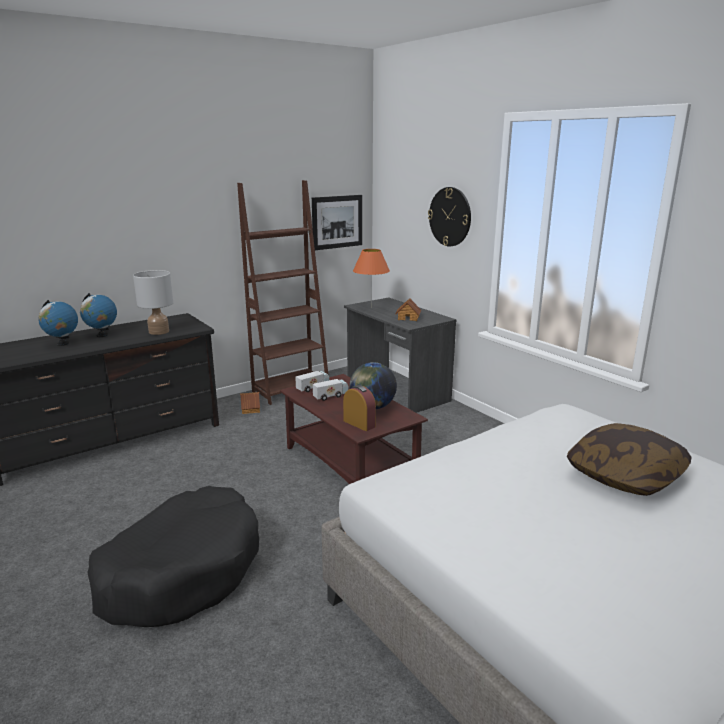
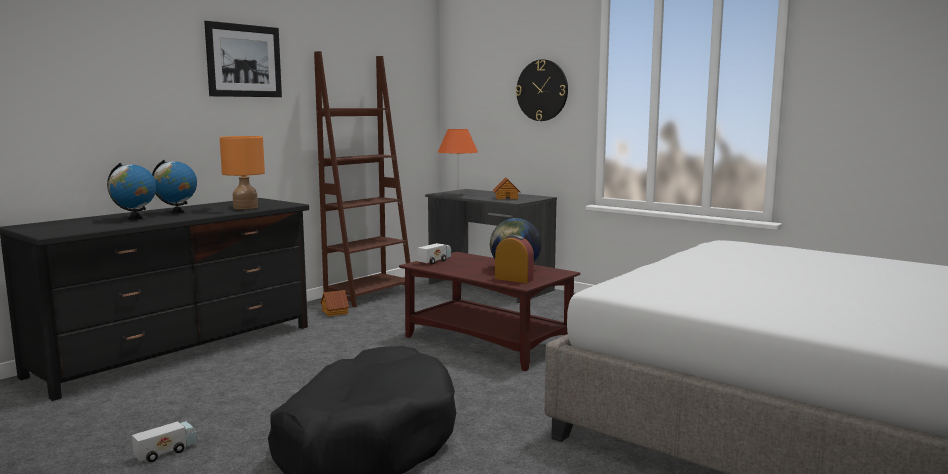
camera: 15 degrees left, 10 degrees down
(159, 332) = (245, 208): grey table lamp -> orange table lamp
(331, 396) = (461, 265): toy truck -> toy truck (166, 452)
(337, 222) = (408, 106): picture -> picture (244, 61)
(625, 475) = (823, 266): pillow -> none

